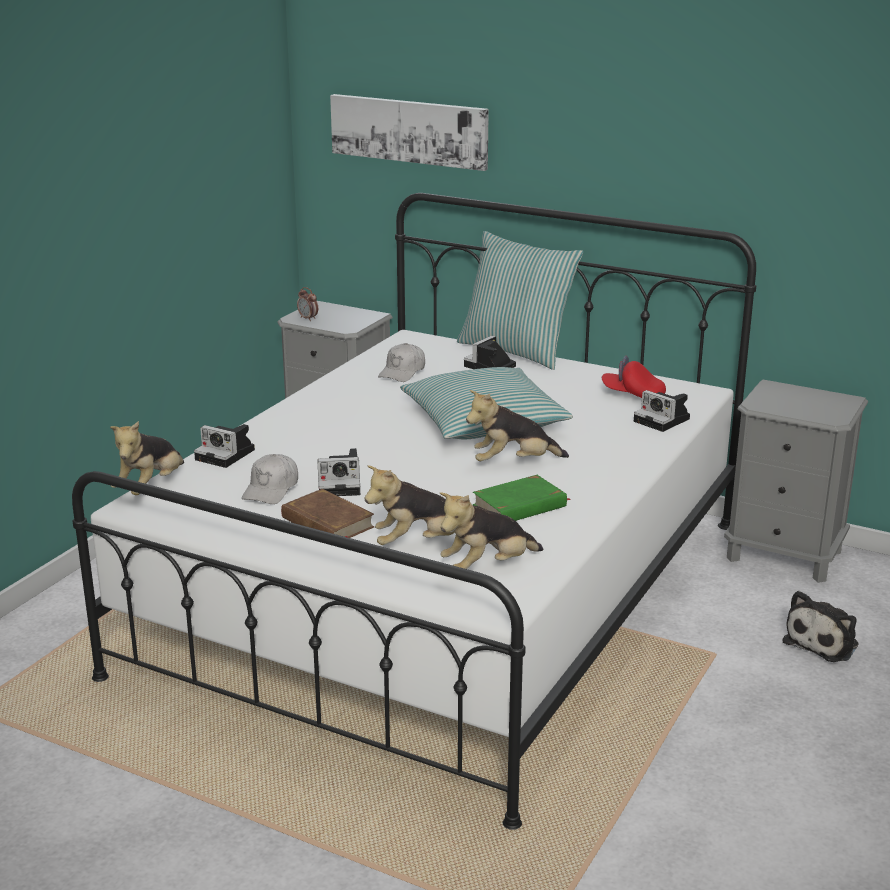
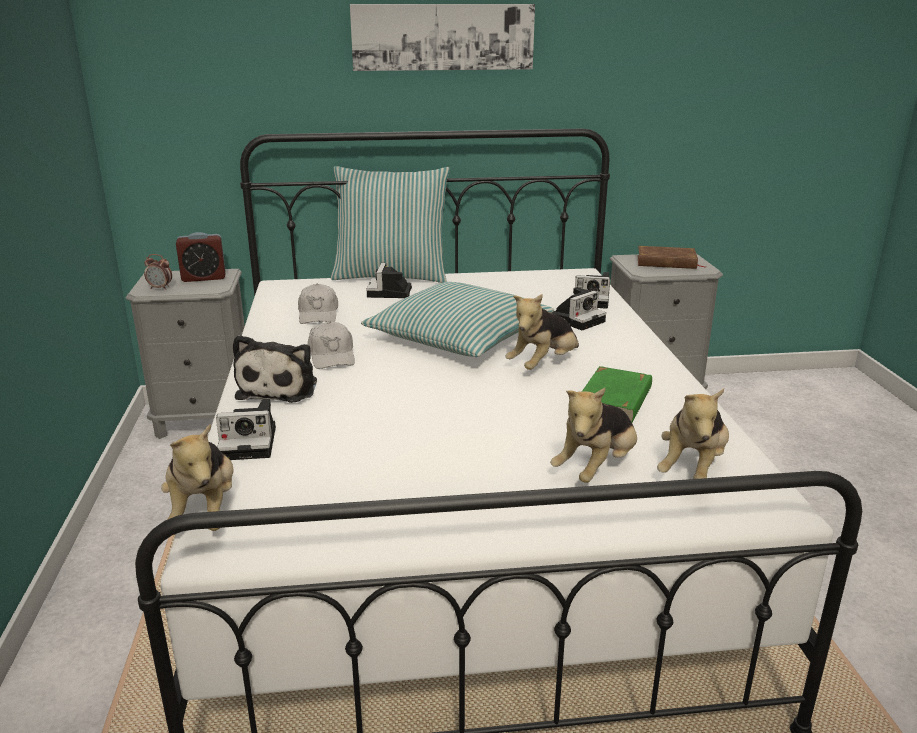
camera: 35 degrees left, 0 degrees up
(271, 489) = (358, 464): white cap -> white cap (332, 356)
(327, 523) = (475, 480): brown book -> brown book (666, 262)
(341, 484) = (424, 434): camera -> camera (577, 319)
(351, 316) = (204, 278): none -> alarm clock
(409, 131) = (239, 71): picture -> picture (442, 37)
(633, 395) = (538, 287): red cap -> none
(823, 642) = (762, 450): plush toy -> plush toy (280, 388)

